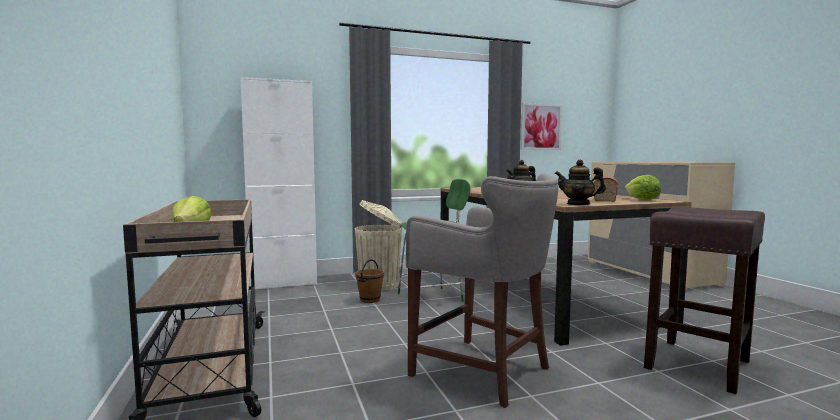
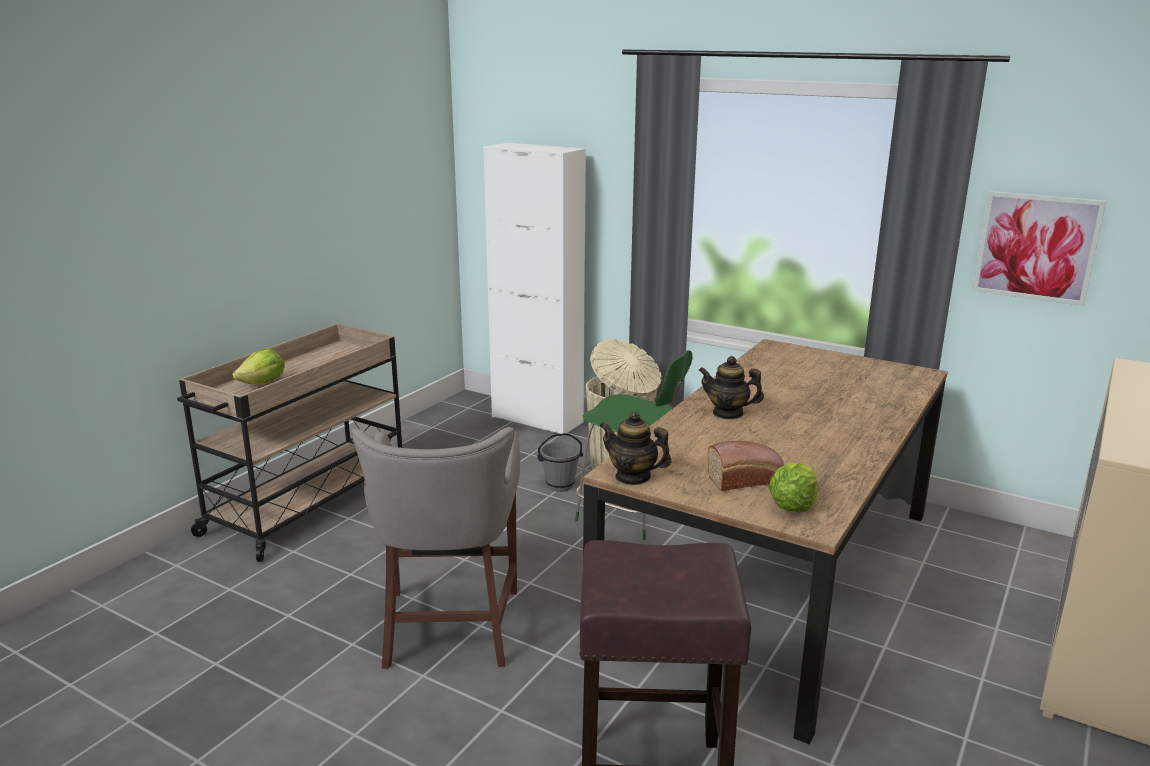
camera: 50 degrees right, 15 degrees up
(369, 300) = (560, 485): brown bucket -> grey bucket
(578, 204) = (633, 477): teapot -> teapot turned 45 degrees counterclockwise

